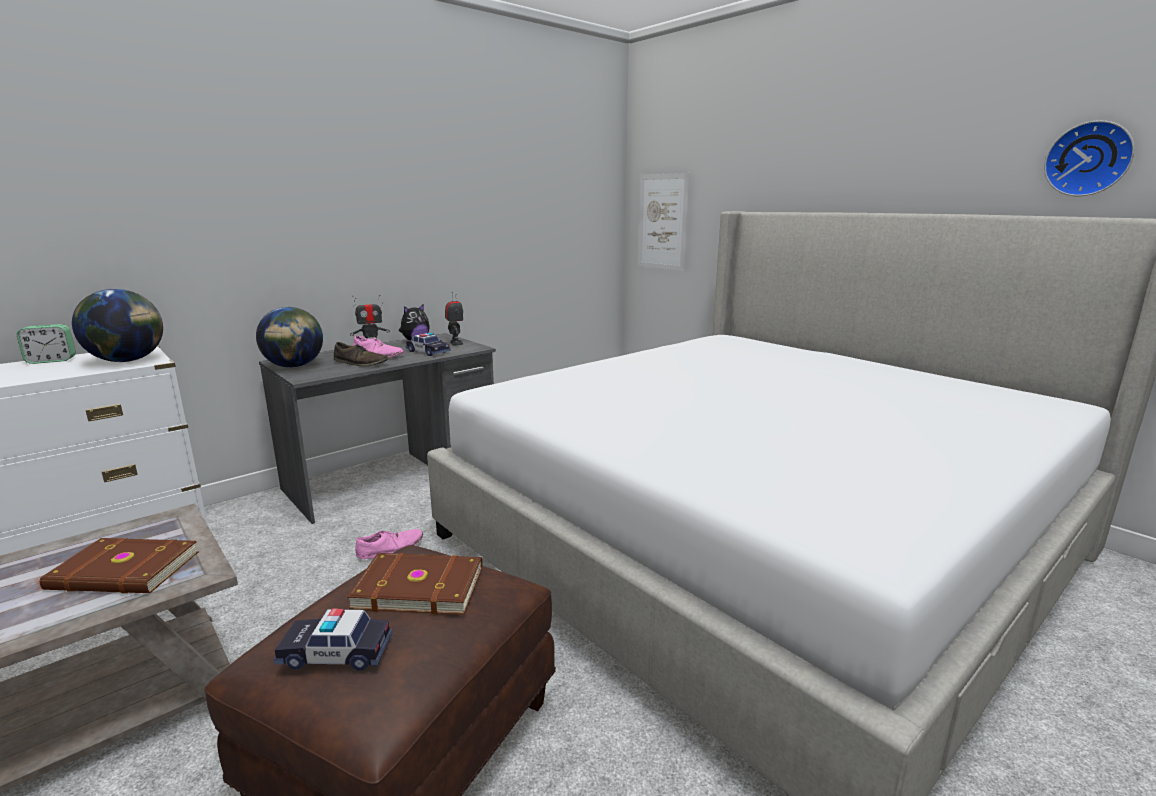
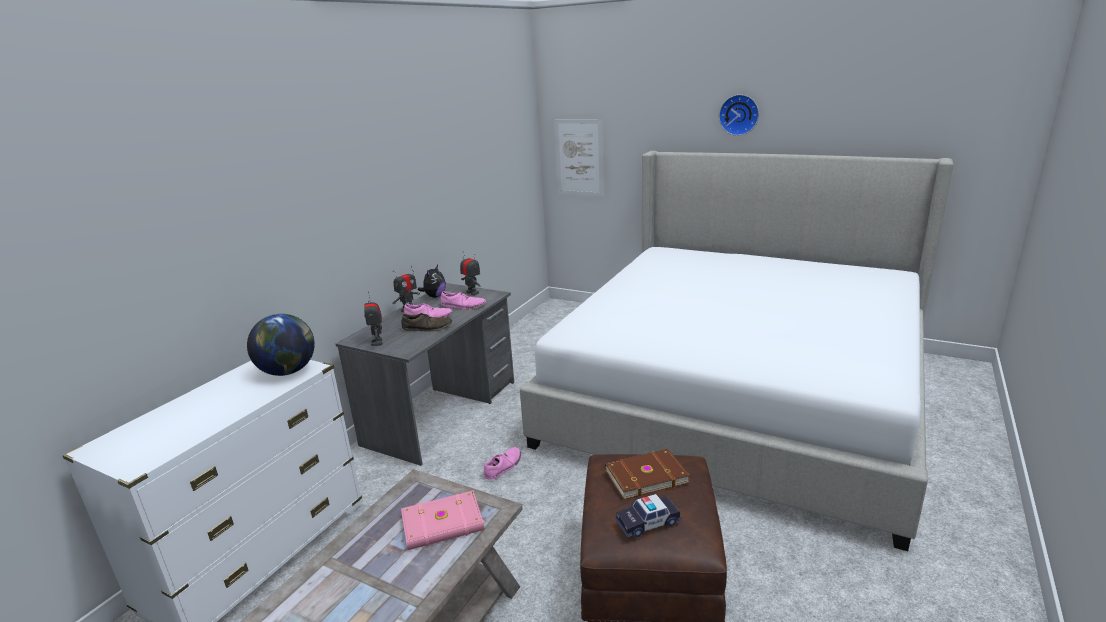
camera: 20 degrees left, 5 degrees up
(51, 360) = (217, 386): alarm clock -> none
(124, 572) = (443, 524): brown book -> pink book
(294, 366) = (377, 342): globe -> toy robot
(428, 352) = (463, 306): toy car -> pink shoe
(1088, 159) = (890, 121): wall clock -> wall clock (739, 114)

